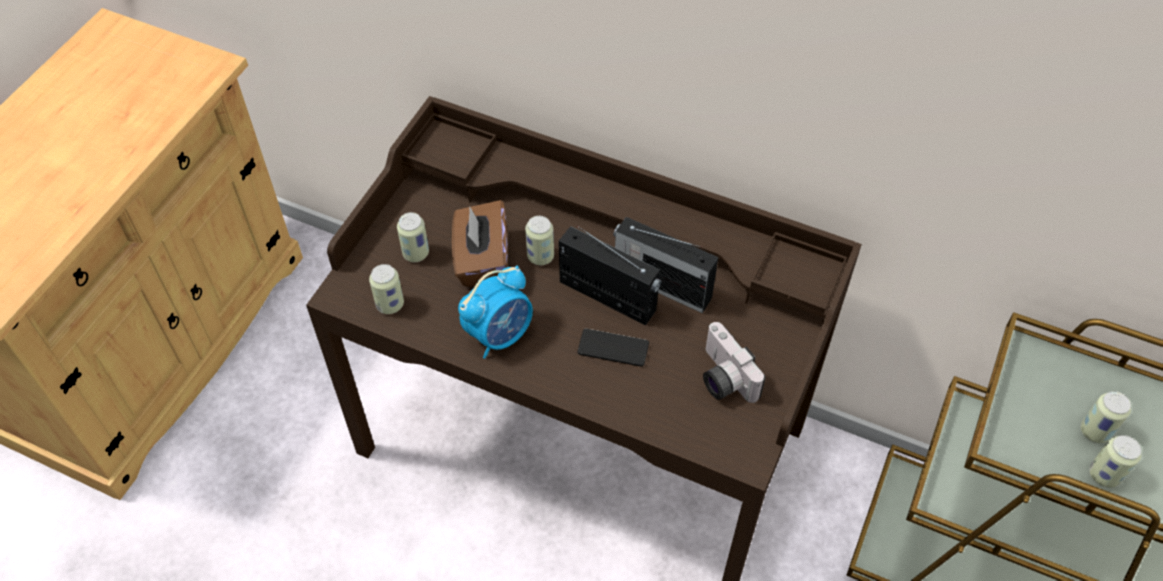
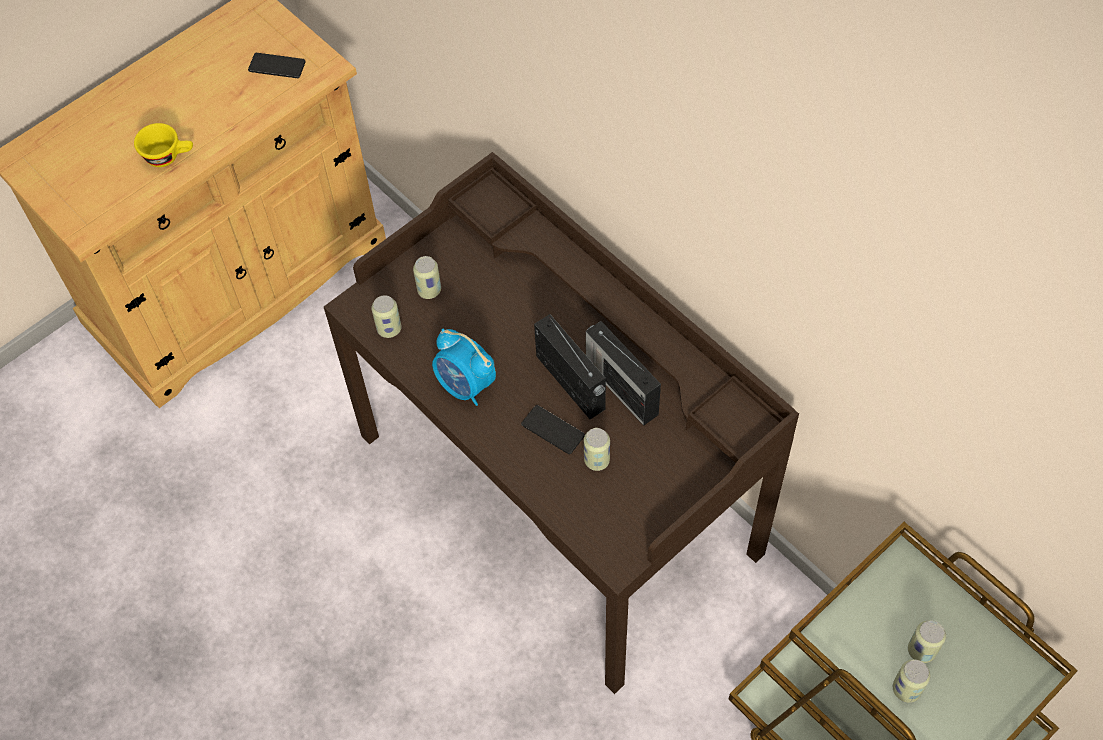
camera: 25 degrees right, 5 degrees up
(68, 198) = (169, 156): none -> yellow cup
(157, 78) = (277, 66): none -> phone
(482, 260) = (480, 315): brown tissue box -> none
(500, 334) = (465, 385): alarm clock -> alarm clock turned 60 degrees clockwise
(540, 256) = (531, 328): can -> can (596, 460)
(722, 378) = (631, 488): camera -> none

